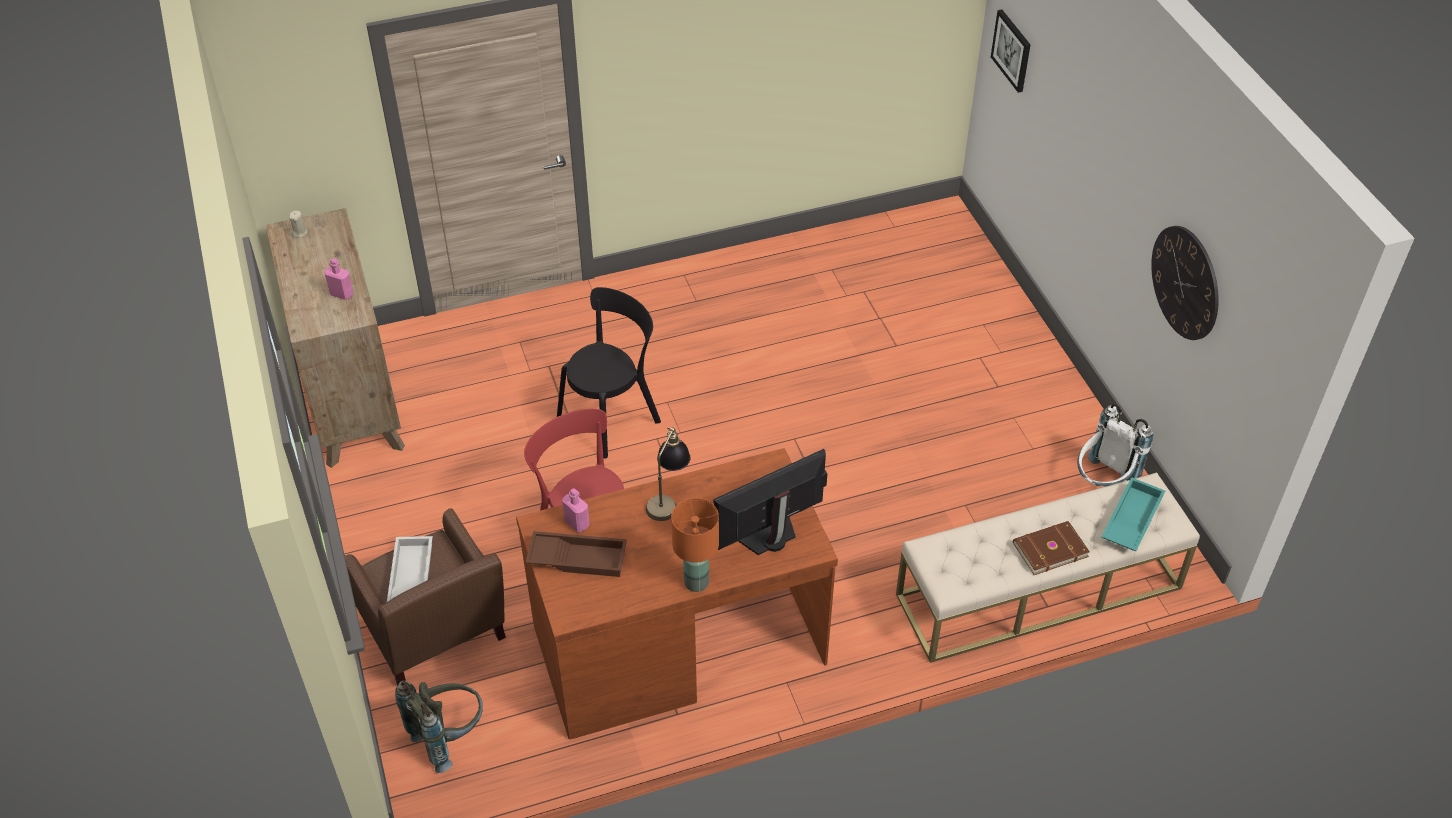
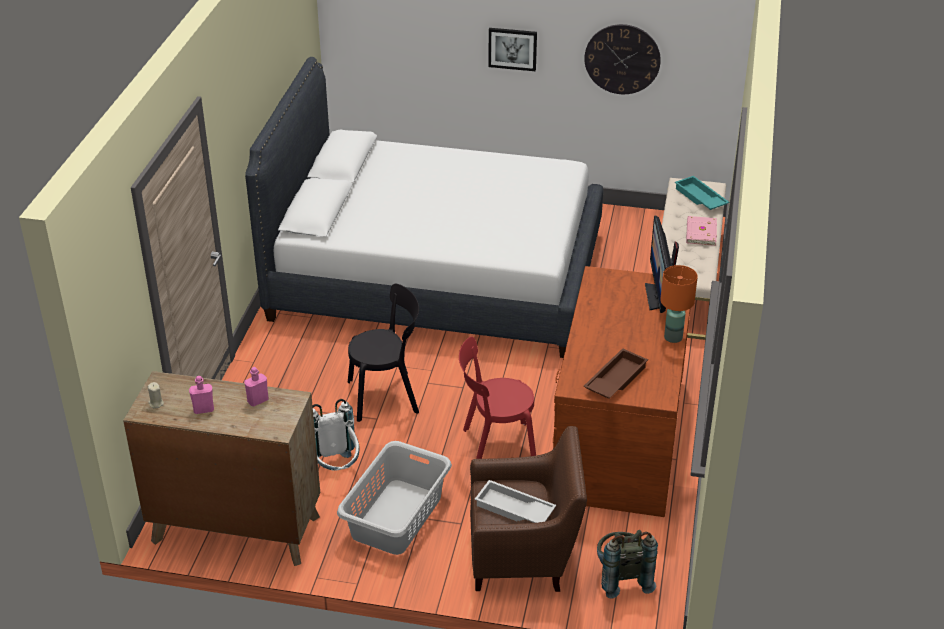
camera: 60 degrees left, 10 degrees down
(434, 507) = (395, 517): none -> grey laundry basket
(577, 523) = (583, 370): pink bottle -> pink bottle (203, 409)
(612, 416) = (387, 396): black chair -> black chair turned 90 degrees clockwise
(668, 499) = (592, 325): table lamp -> none
(847, 362) = (436, 276): none -> white bed
(1012, 50) = (368, 28): picture -> picture (512, 48)
(1049, 549) = (700, 233): brown book -> pink book
(1102, 482) = (622, 224): white backpack -> white backpack (336, 469)

